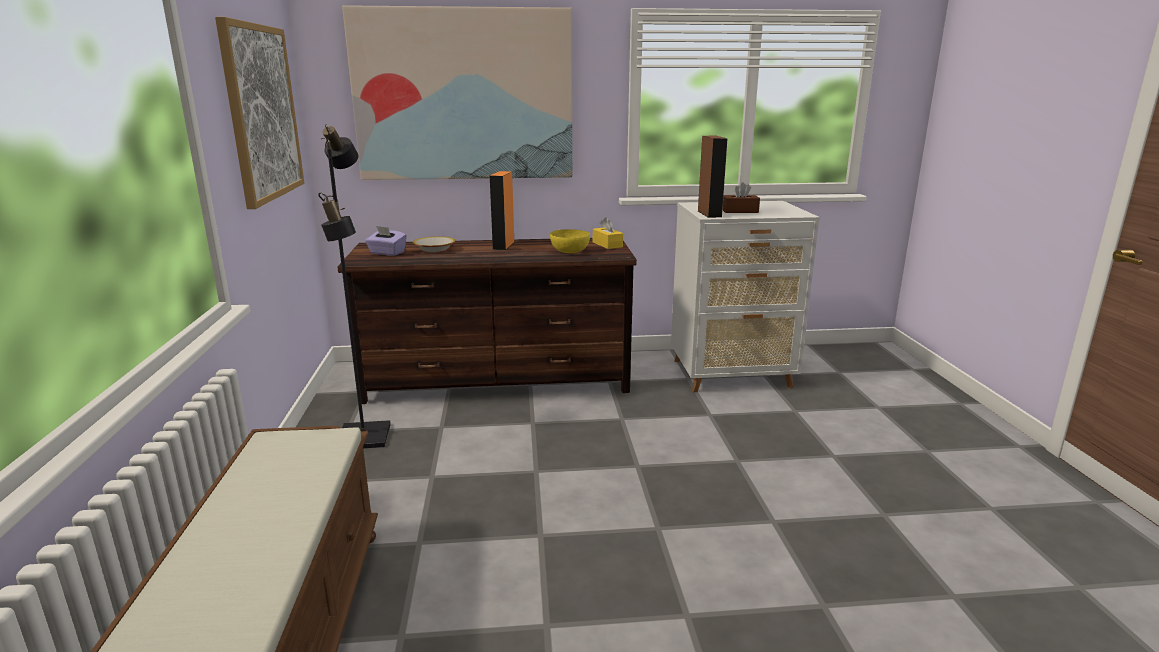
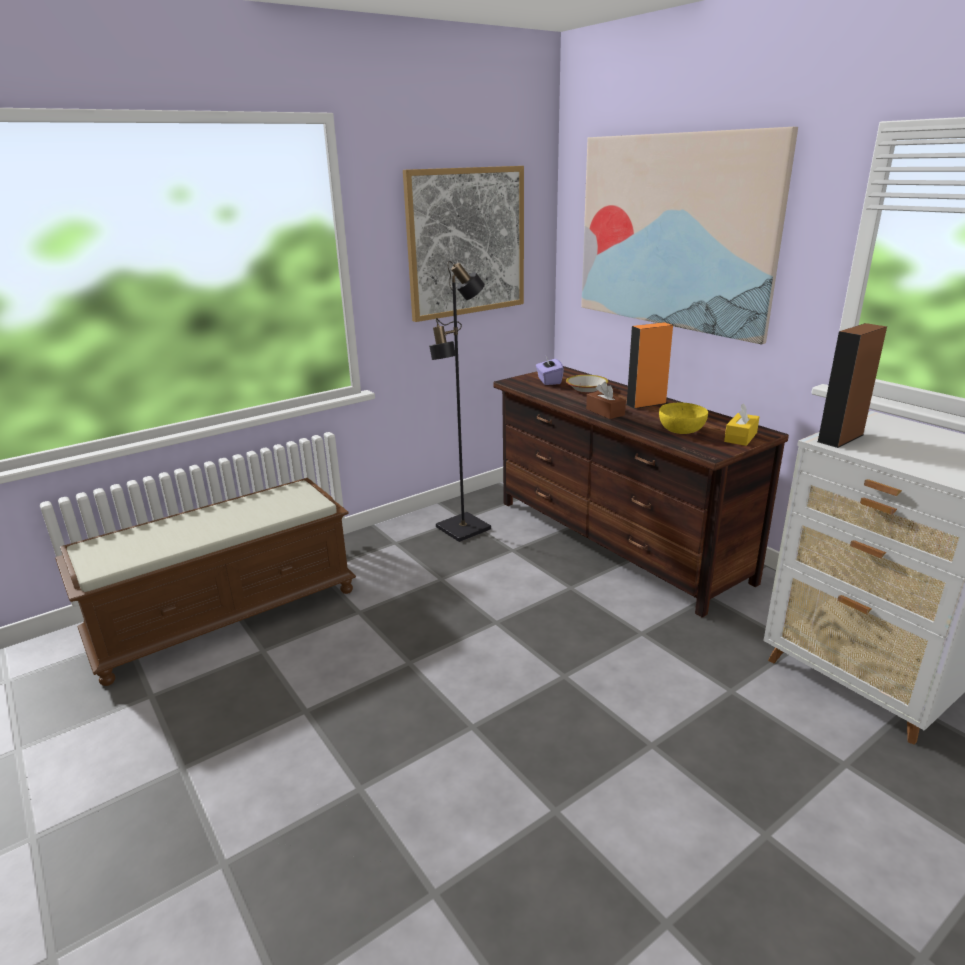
camera: 60 degrees right, 5 degrees up
(739, 211) = (902, 449): brown tissue box -> brown tissue box (605, 412)

